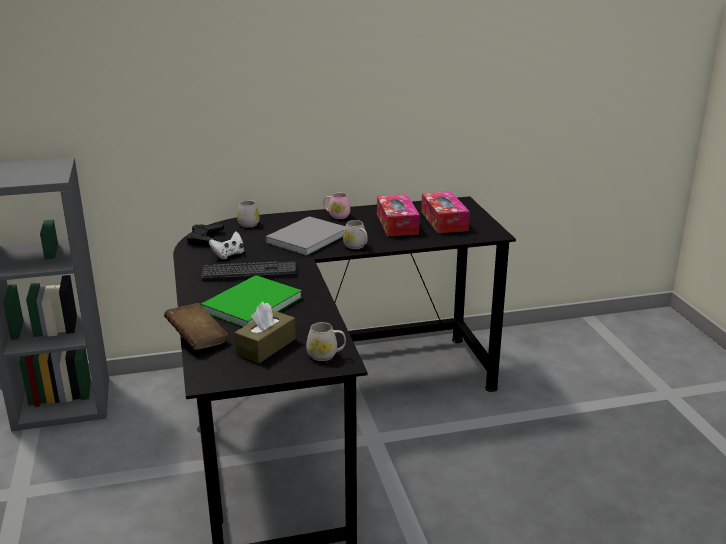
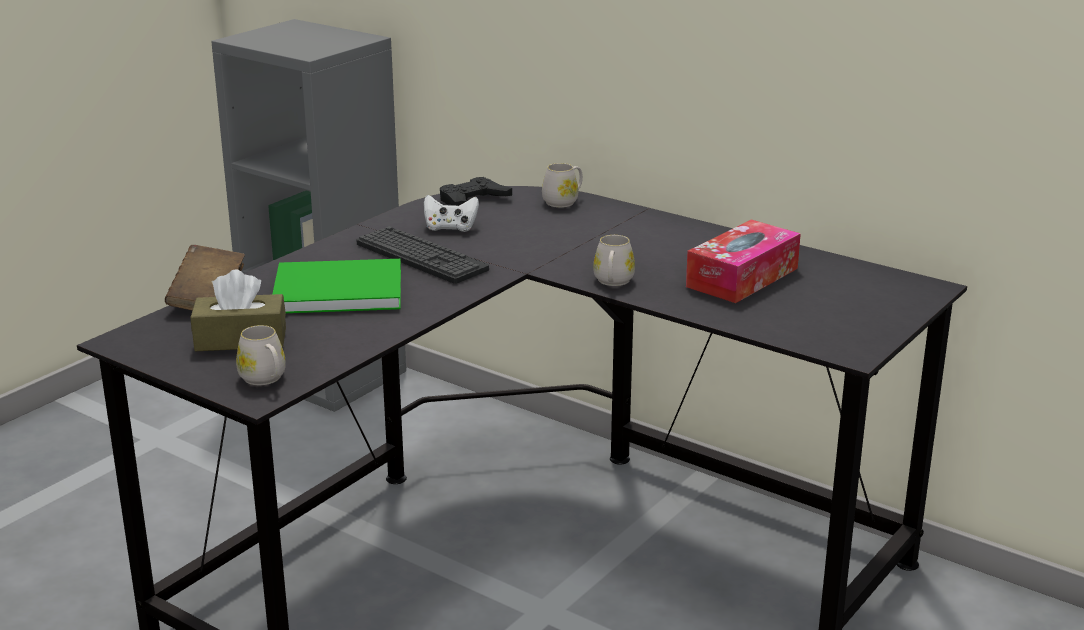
camera: 50 degrees right, 0 degrees up
(304, 238) = (578, 245): grey book -> none
(336, 215) = (691, 234): pink mug -> none
(444, 221) = (822, 302): tissue box -> none

